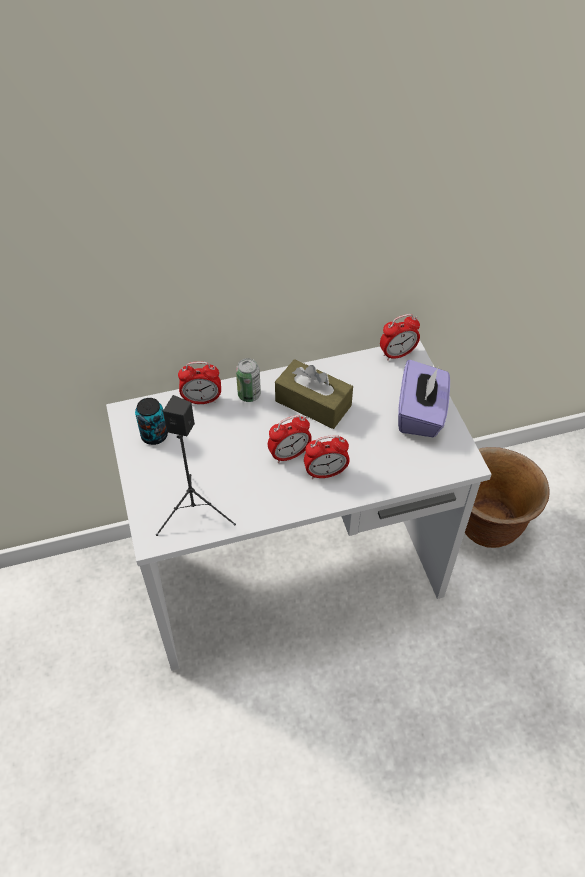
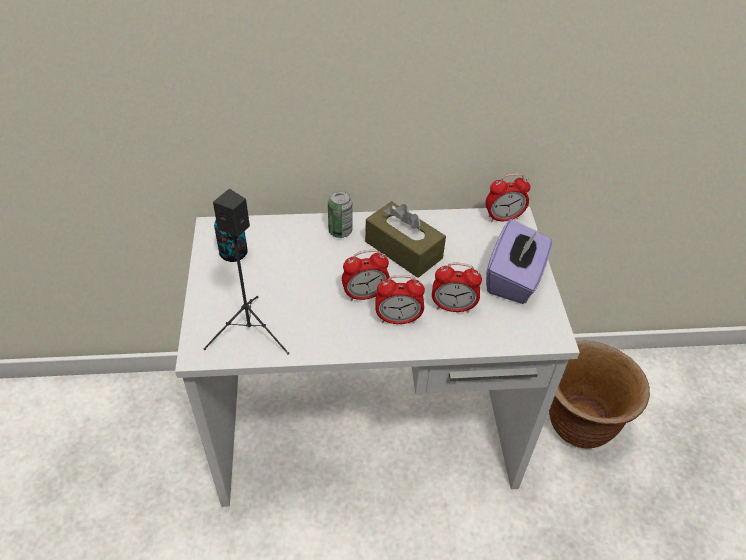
camera: 10 degrees right, 5 degrees down
(202, 400) = (291, 228): alarm clock -> alarm clock (453, 307)

